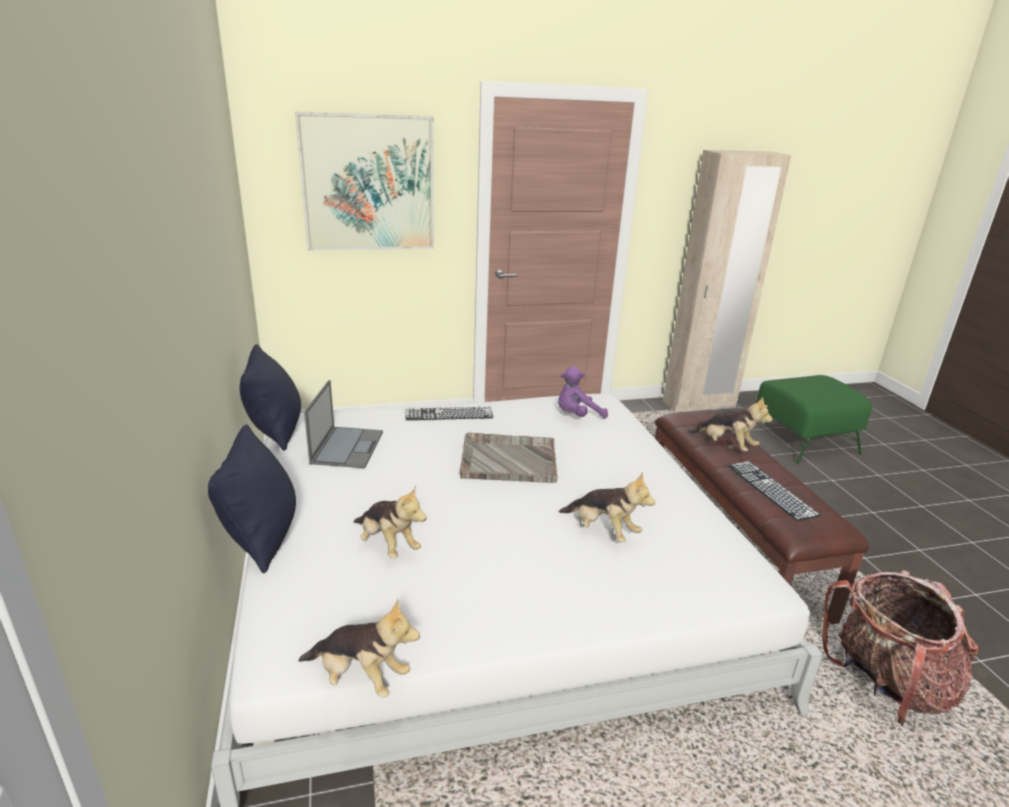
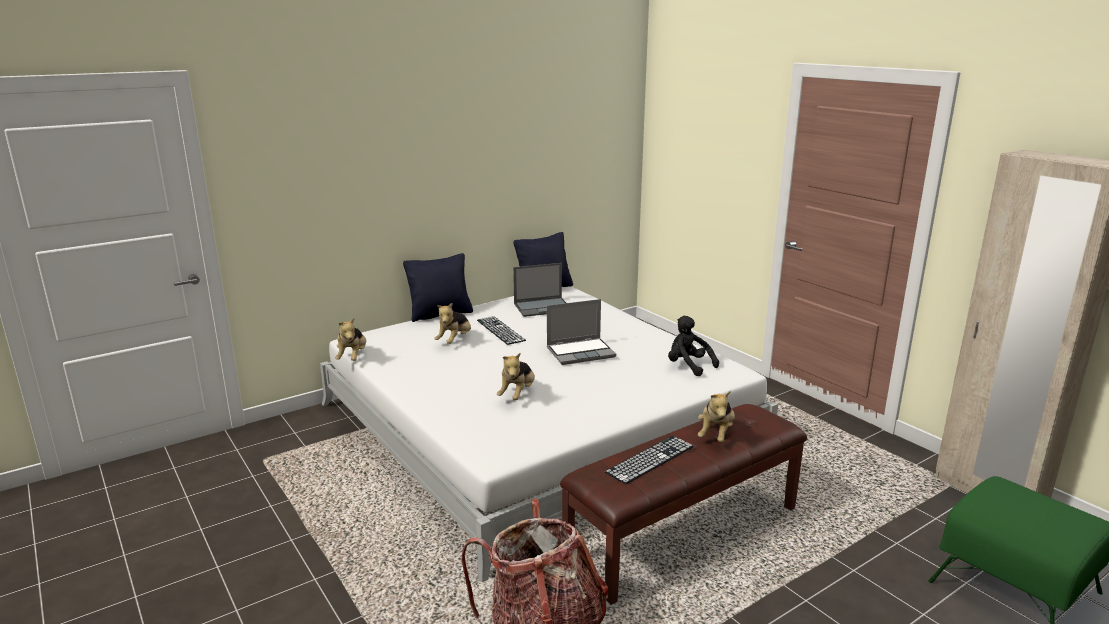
camera: 70 degrees right, 5 degrees down
(368, 183) = (709, 143): picture -> none
(449, 414) = (628, 324): keyboard -> keyboard (500, 330)
(507, 460) = (581, 352): grey tray -> laptop
(577, 416) = (688, 366): purple plush toy -> black plush toy

